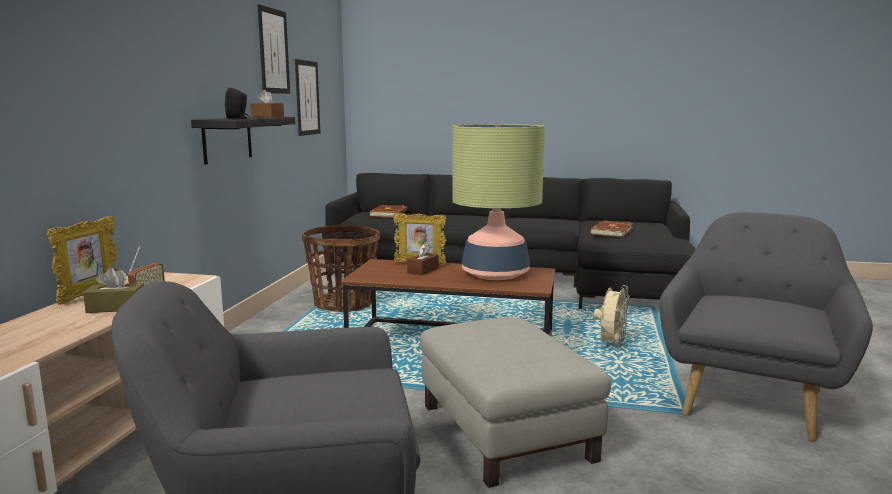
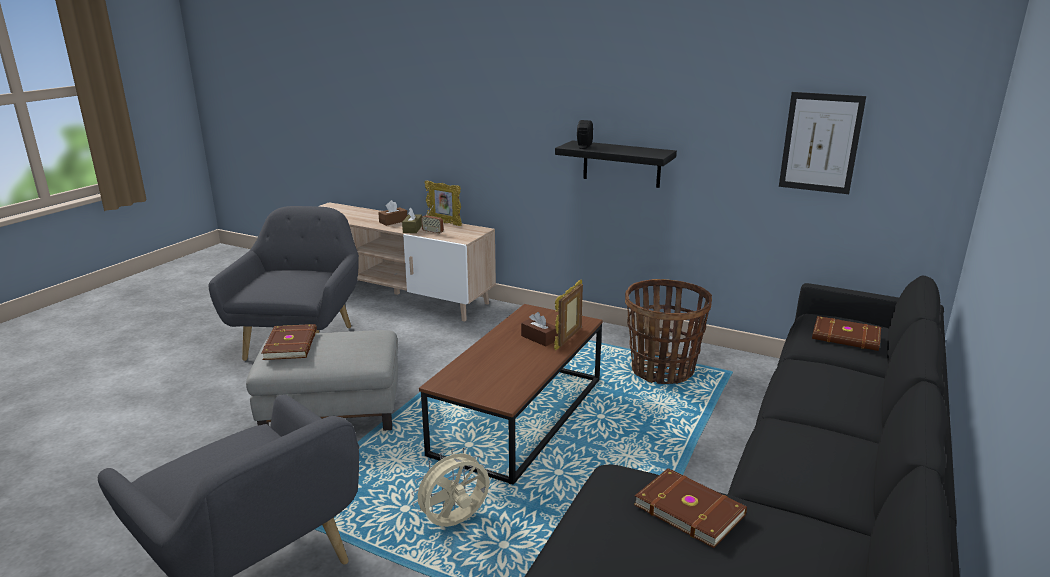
camera: 105 degrees right, 10 degrees up
(267, 116) = (652, 152): brown tissue box -> brown tissue box (393, 221)
(273, 51) = (734, 83): picture -> none
(495, 274) = (505, 372): table lamp -> none
(523, 355) = (292, 344): none -> brown book
(611, 345) = (455, 523): beige fan -> beige fan turned 105 degrees clockwise

